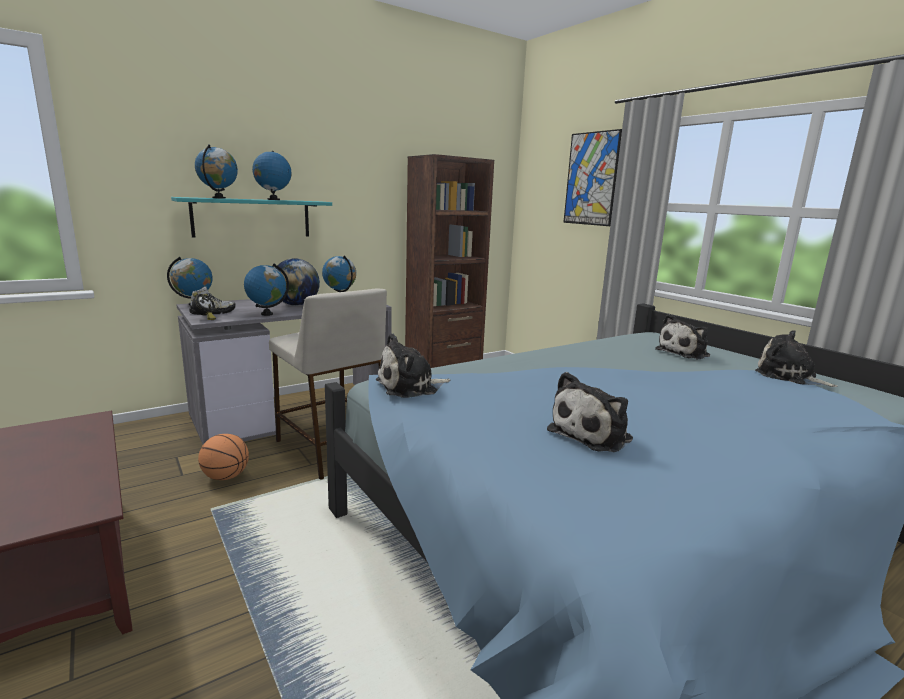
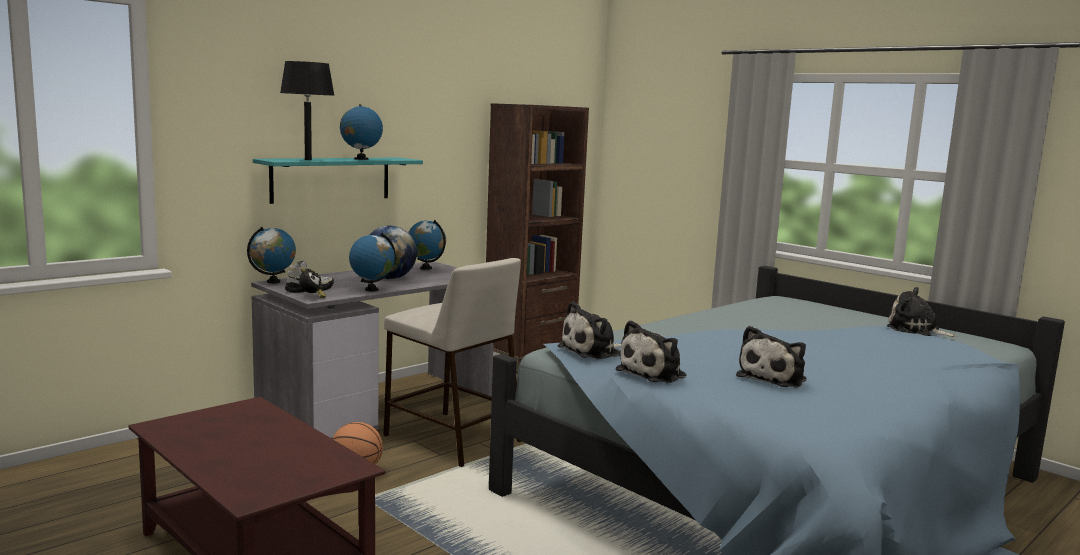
camera: 10 degrees left, 5 degrees down
(219, 198) = (308, 159): globe -> black table lamp
(591, 179) = (695, 129): picture -> none
(684, 353) = (818, 314): plush toy -> plush toy (654, 373)

